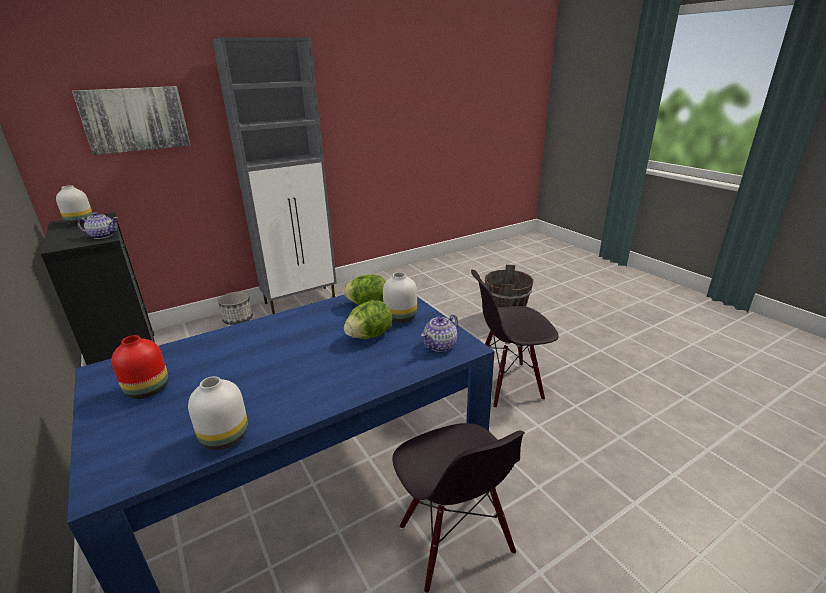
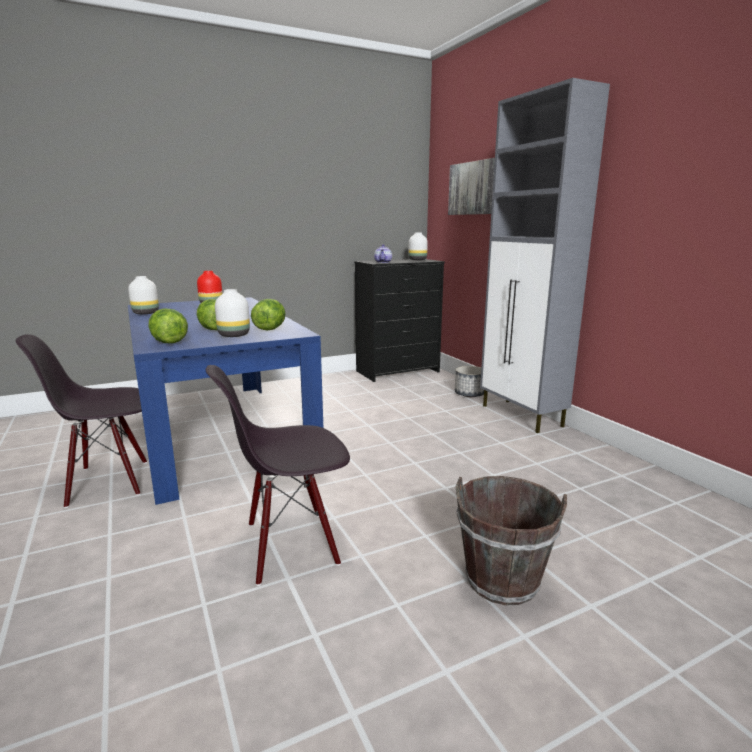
camera: 95 degrees right, 10 degrees down
(440, 345) = (169, 342): teapot -> lettuce
(508, 384) = (290, 545): black chair -> black chair turned 105 degrees counterclockwise

